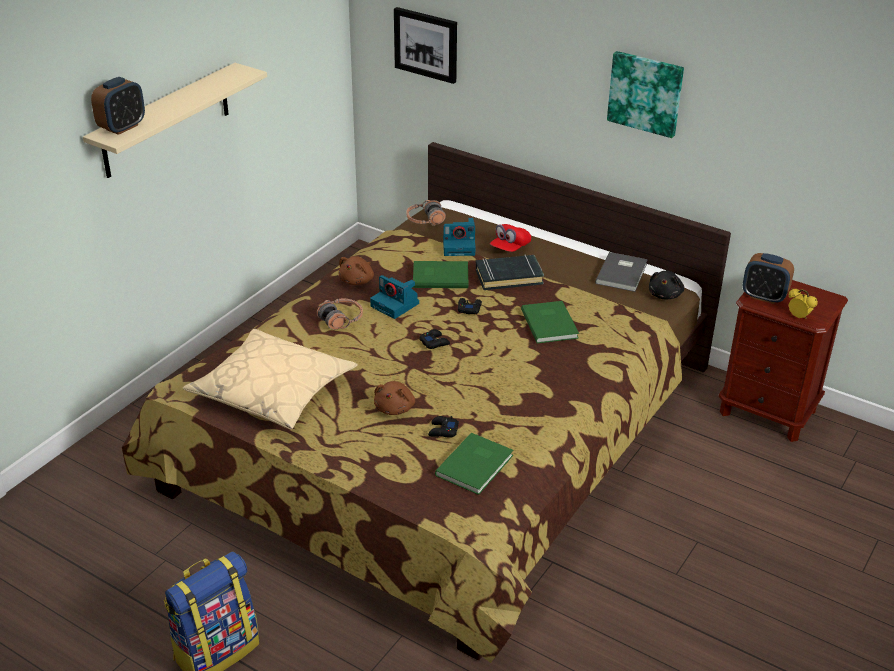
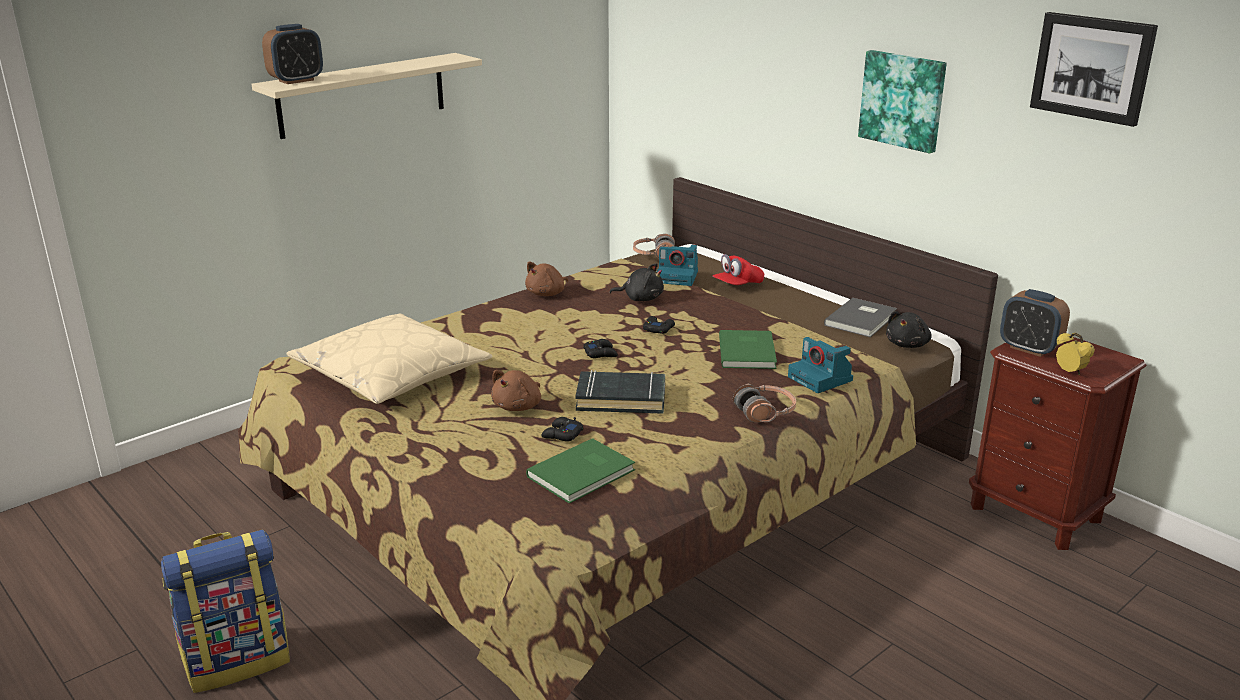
camera: 15 degrees right, 10 degrees down
(341, 319) = (507, 323): headphones -> headphones (765, 412)
(396, 305) = (576, 317): camera -> camera (821, 379)
(426, 44) = (678, 64): picture -> picture (1092, 67)
(439, 276) = (641, 298): green book -> black plush toy
(508, 276) = (720, 306): black book -> black book (621, 398)

